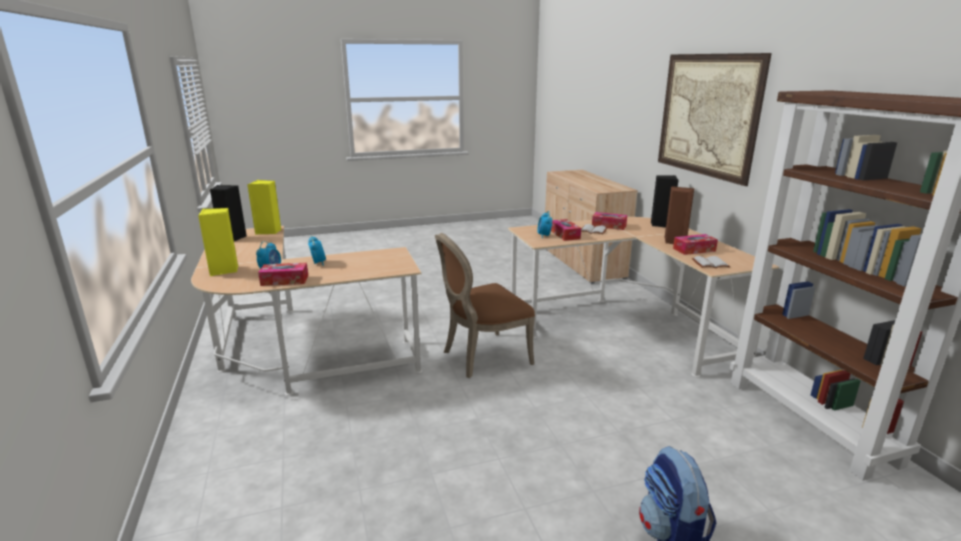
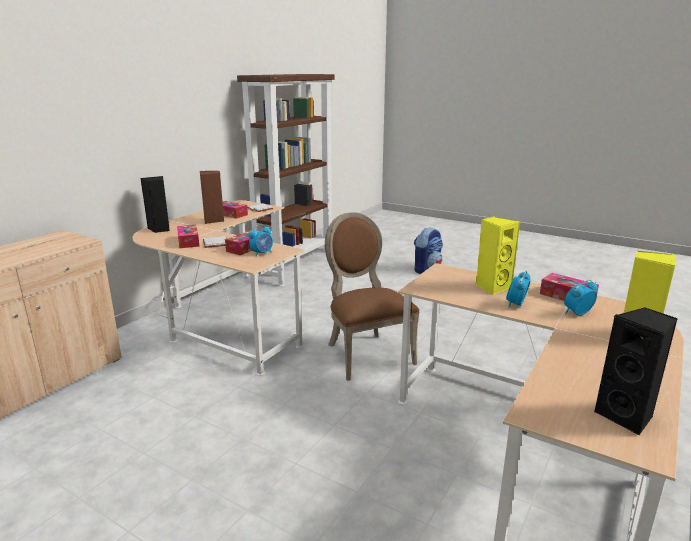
camera: 130 degrees left, 0 degrees up
(269, 231) = (544, 408): yellow speaker -> yellow speaker (492, 287)
(482, 357) = (365, 353): brown chair -> brown chair turned 135 degrees counterclockwise
(707, 115) = (140, 109): picture -> none

